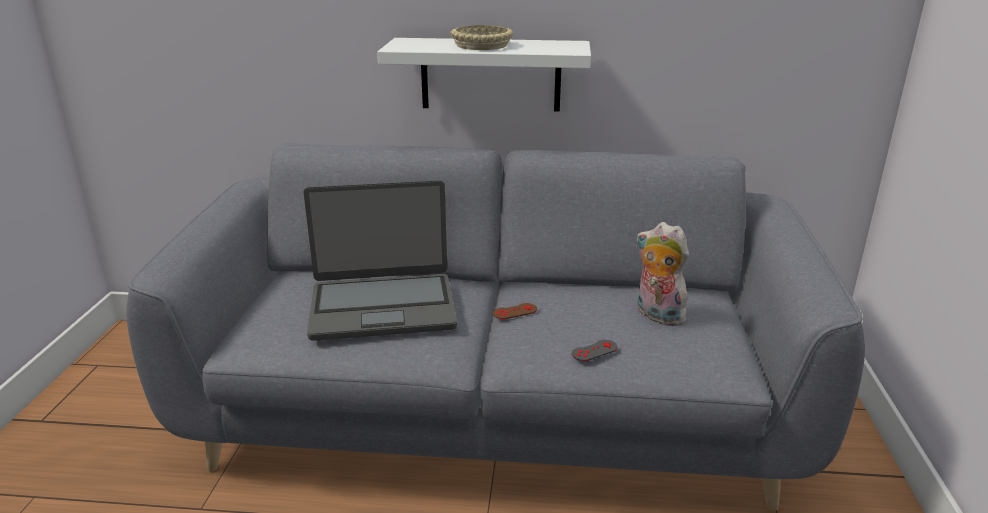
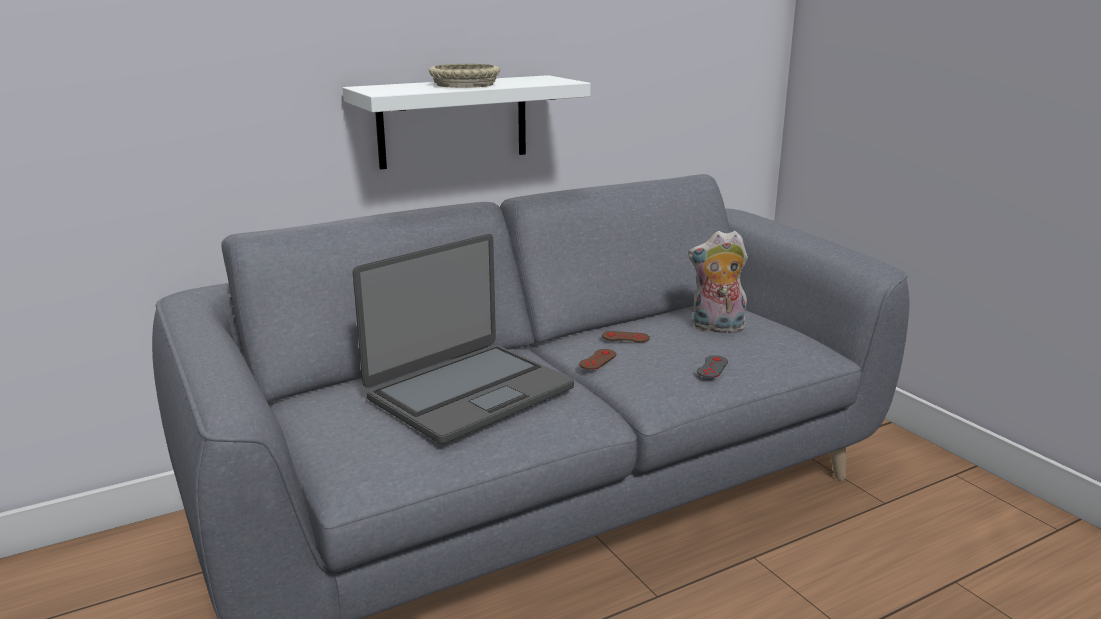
camera: 35 degrees left, 5 degrees down
(565, 298) = (625, 337): none -> brown game controller

